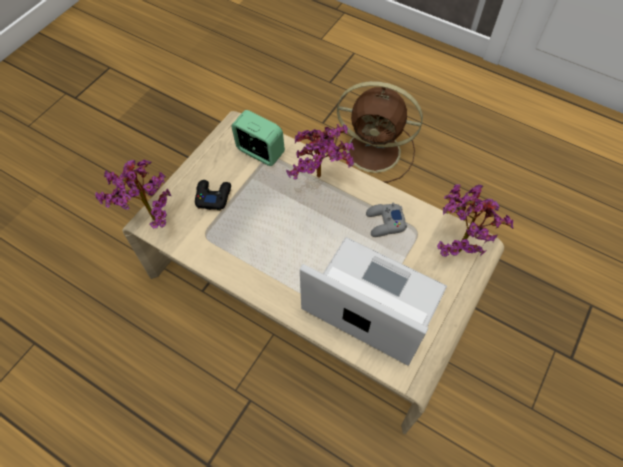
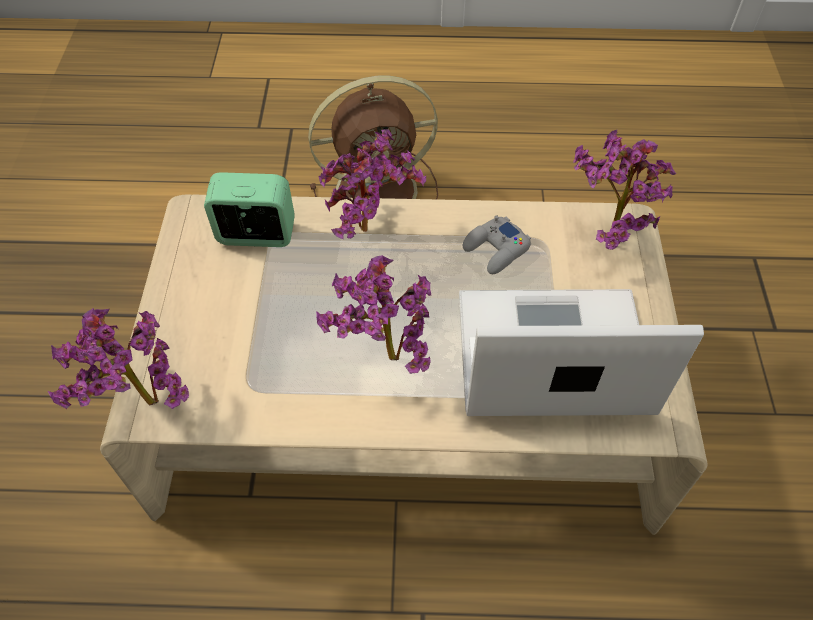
camera: 30 degrees left, 5 degrees down
(213, 196) = (225, 326): black game controller -> none
(281, 253) = (383, 357): none -> potted plant

